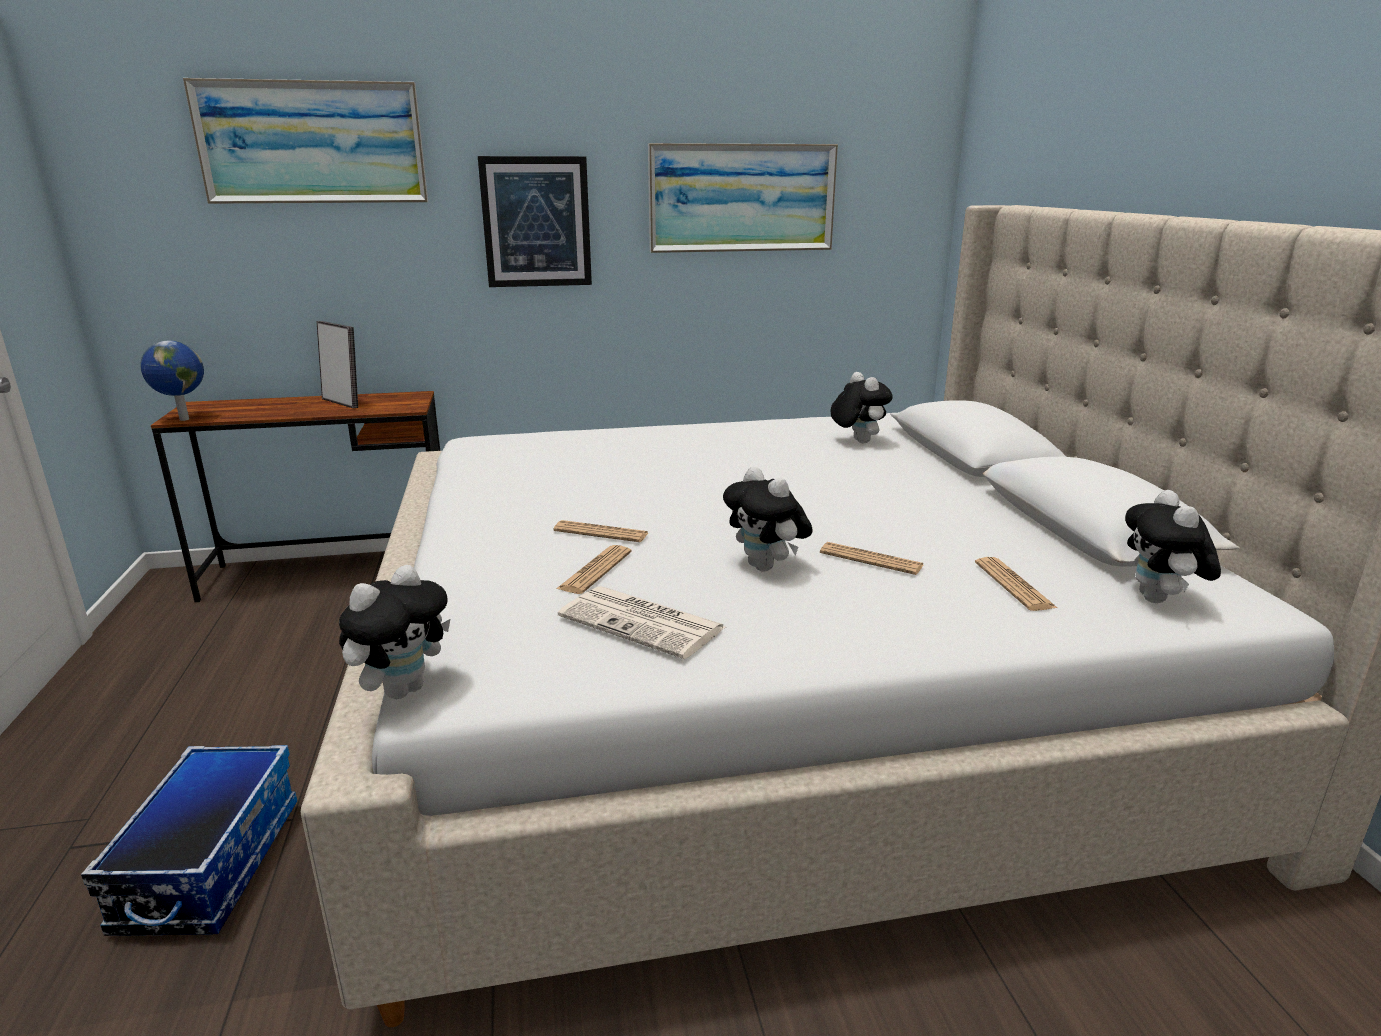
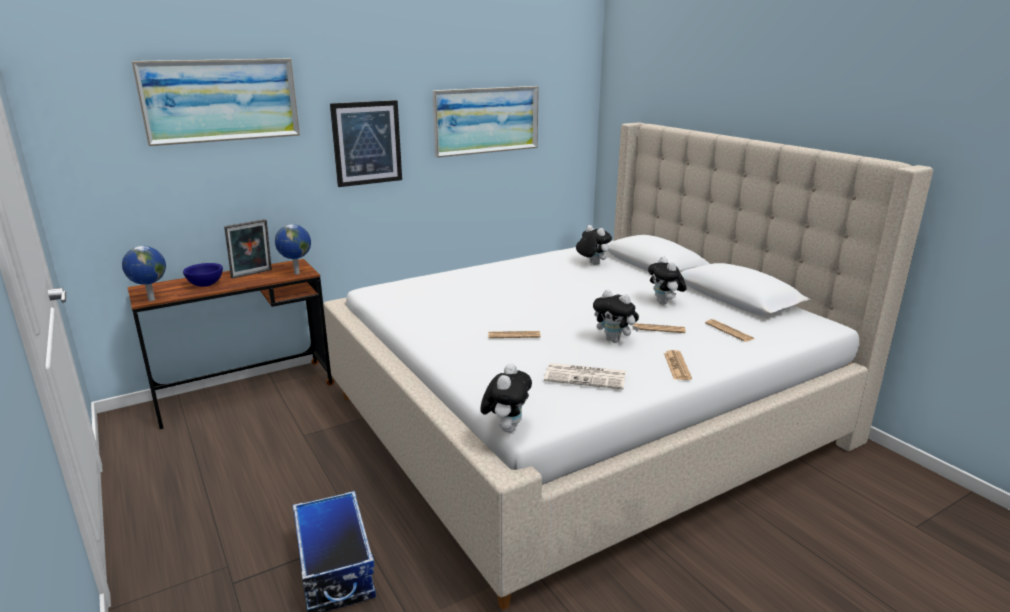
camera: 20 degrees left, 0 degrees up
(270, 409) = (205, 285): none -> blue bowl
(343, 402) = (252, 274): picture frame -> picture frame turned 120 degrees clockwise
(397, 407) = (296, 273): none -> globe
(595, 571) = (534, 356): newspaper -> newspaper (677, 366)
(1159, 600) = (790, 328): plush toy -> plush toy (665, 303)

